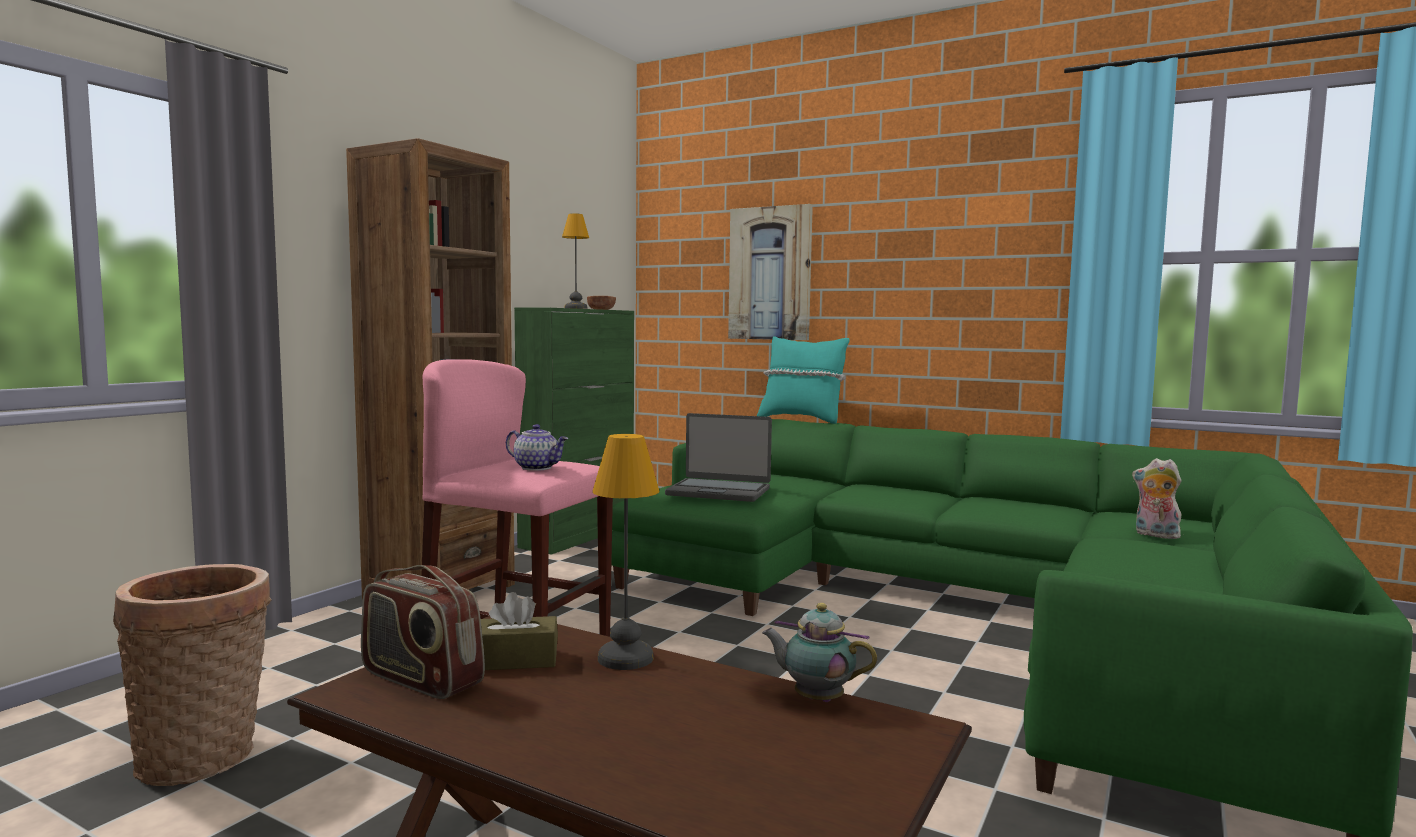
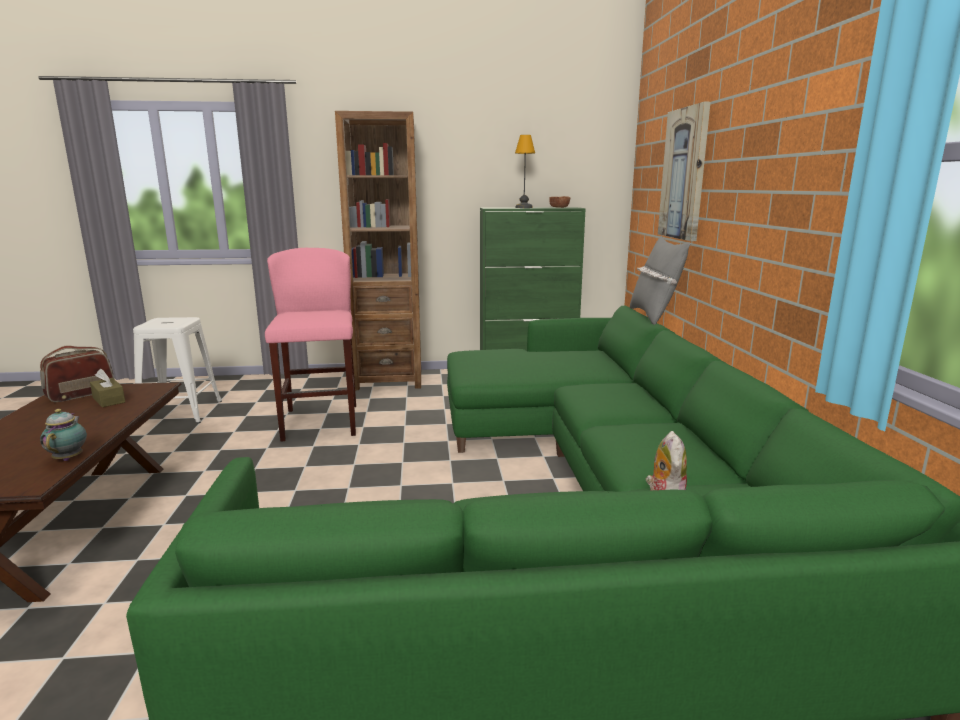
camera: 55 degrees right, 10 degrees up
(204, 757) = (180, 412): basket -> white stool
(420, 679) = (81, 394): radio -> radio turned 45 degrees clockwise
(537, 468) = (303, 316): teapot -> none
(626, 657) = (119, 414): table lamp -> none
(719, 491) = (504, 359): laptop -> none
(801, 419) = (654, 316): turquoise pillow -> grey pillow

